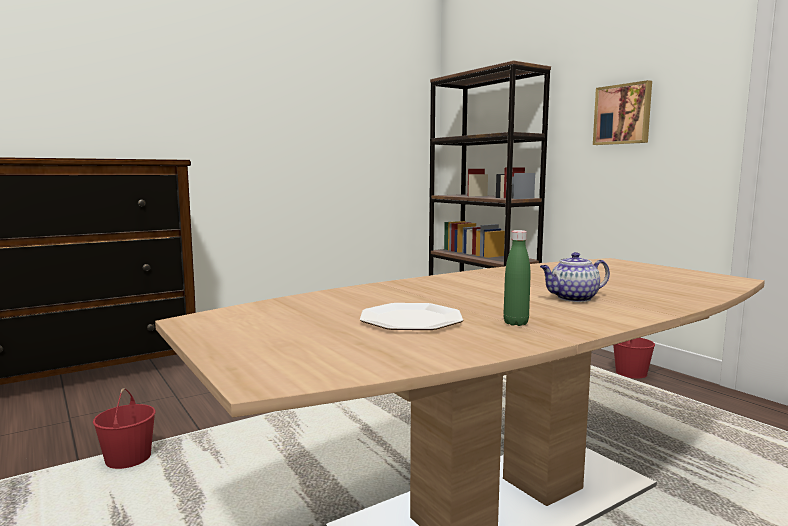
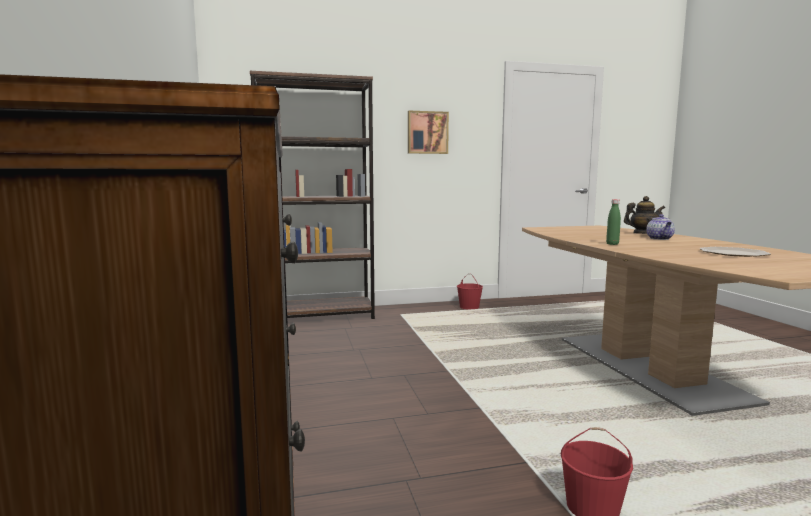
camera: 70 degrees left, 0 degrees up
(515, 323) = (727, 246): green bottle -> green bottle (612, 244)
(648, 294) = (642, 233): none -> teapot

